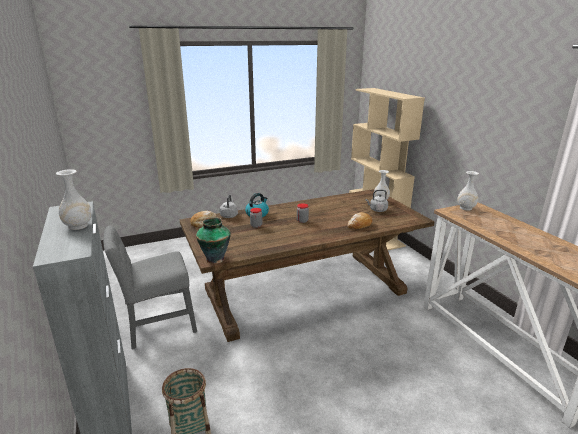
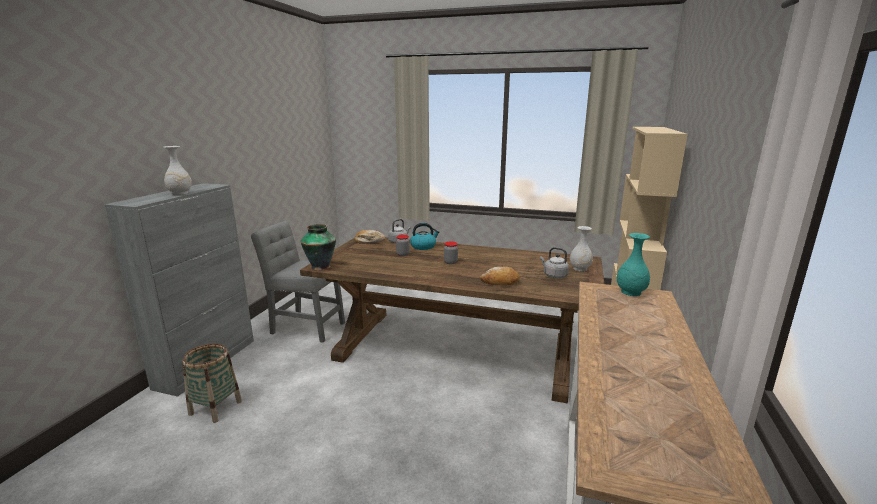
camera: 40 degrees right, 5 degrees down
(465, 208) = (630, 292): white vase -> turquoise vase

